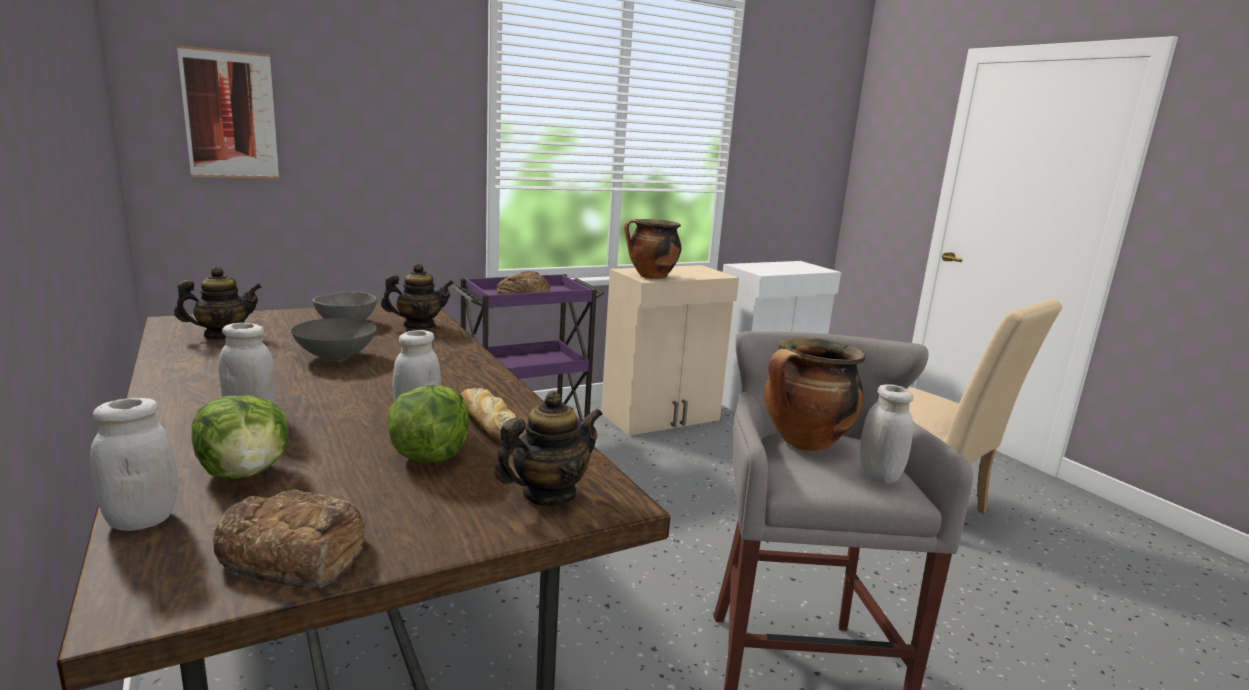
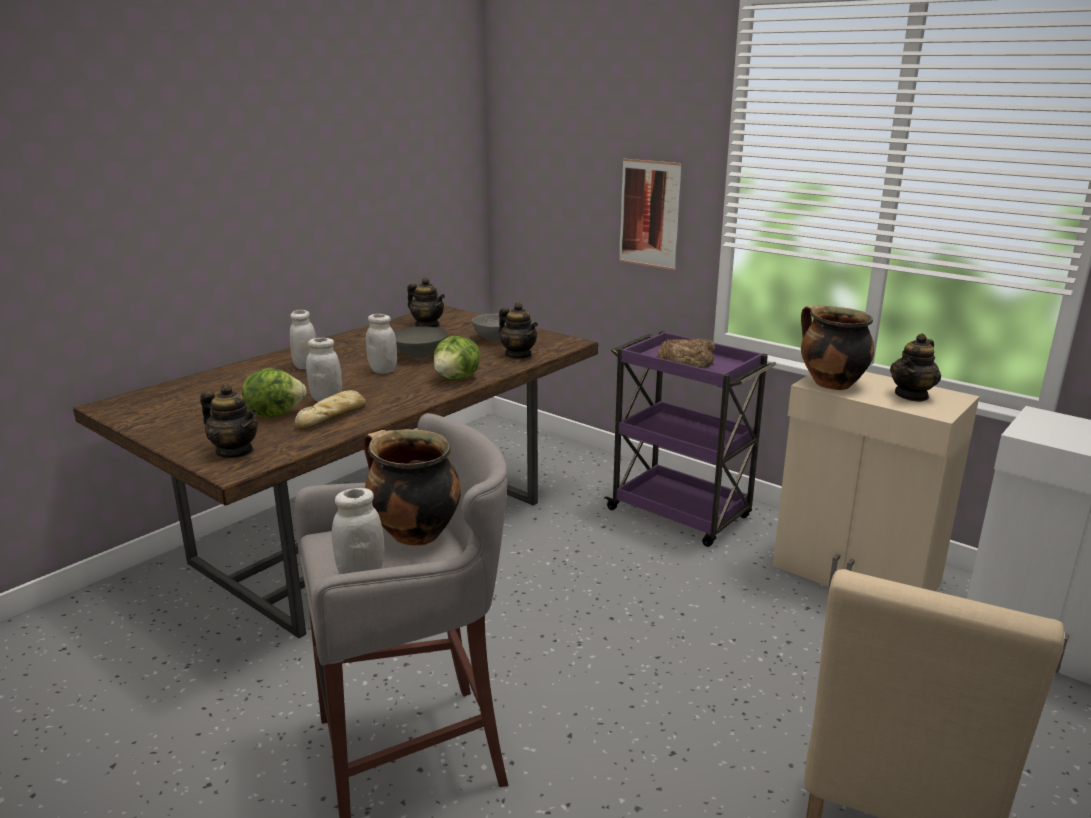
camera: 70 degrees right, 5 degrees up
(142, 520) = (176, 385): white jar -> white jar (383, 370)
(230, 115) = (539, 165): picture -> picture (649, 214)
(245, 473) = (232, 386): lettuce -> lettuce (457, 378)
(294, 552) = (153, 416): bread -> none
(689, 271) = (912, 395): none -> teapot

